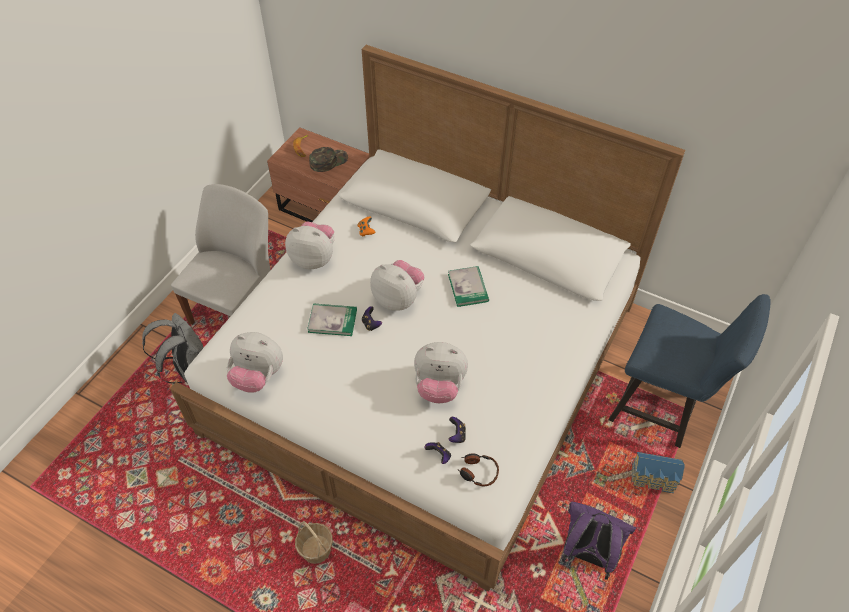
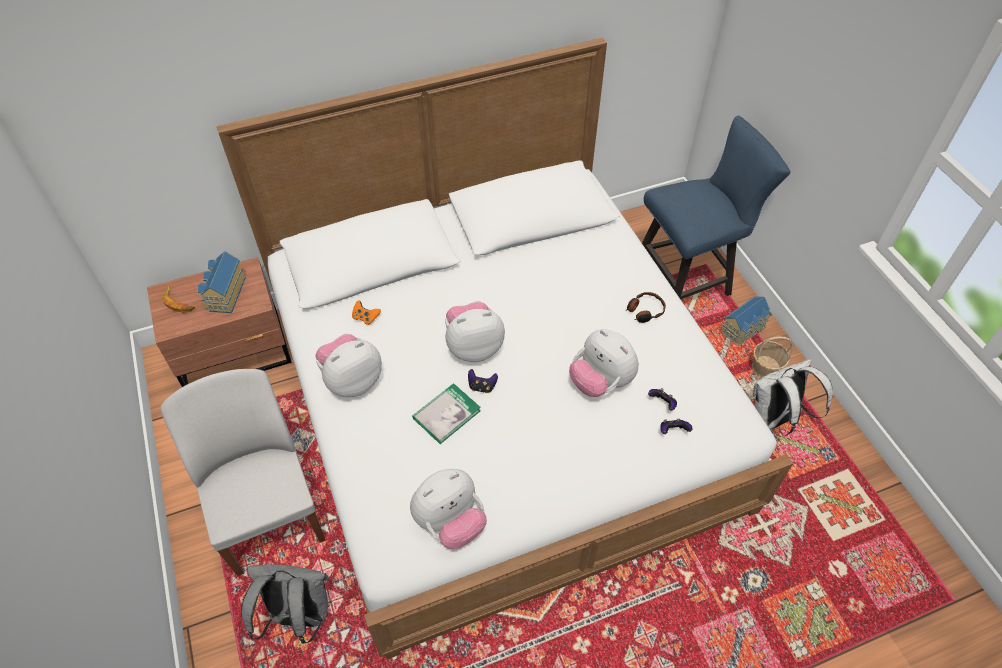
camera: 50 degrees left, 0 degrees up
(316, 549) = (615, 626): basket -> basket (765, 368)
(328, 161) = (224, 294): green cap -> toy house
(439, 386) = (600, 382): plush toy -> plush toy turned 90 degrees clockwise
(468, 288) = (513, 290): book -> none
(478, 472) = (711, 414): headphones -> headphones (644, 311)
(587, 554) = (775, 419): purple backpack -> white backpack

